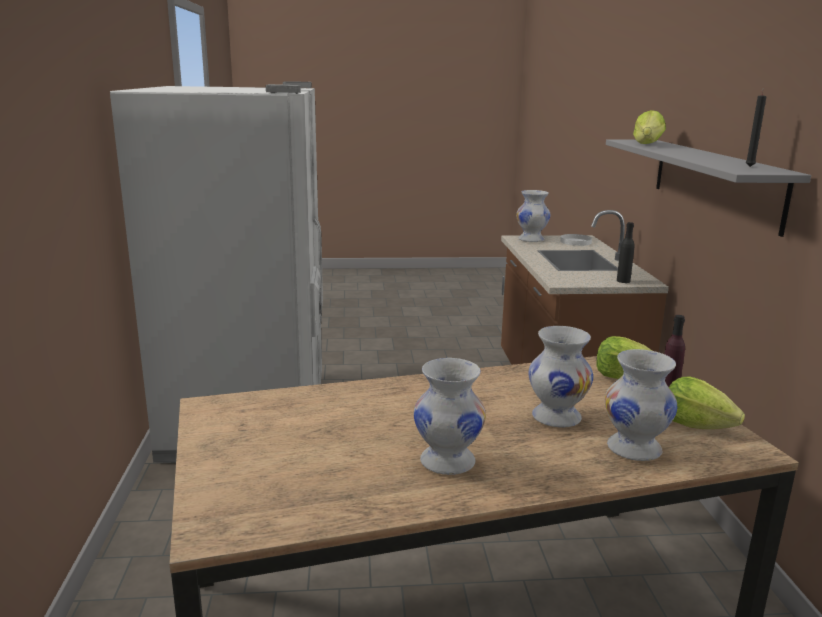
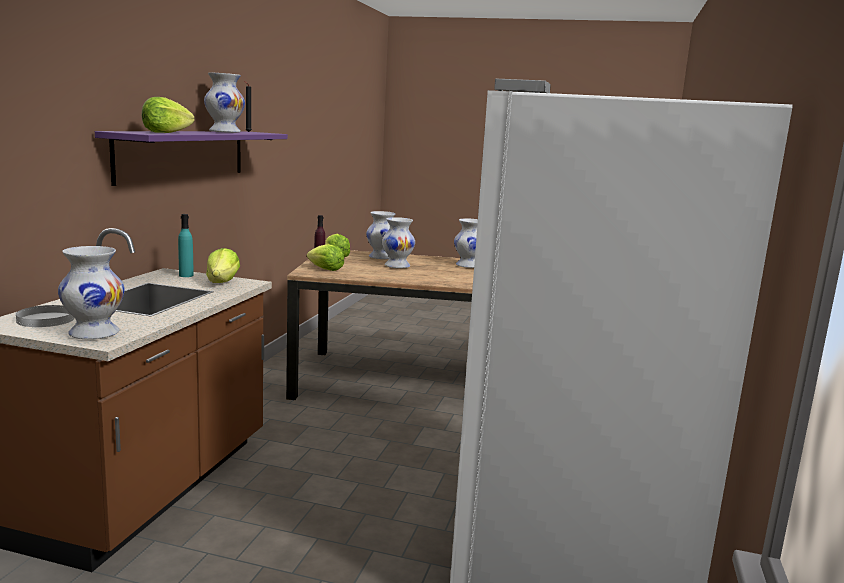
camera: 160 degrees left, 5 degrees down
(578, 279) = (222, 282): none -> lettuce
(623, 281) = (186, 275): black bottle -> turquoise bottle
(711, 158) = (225, 132): none -> white vase
(714, 181) = (184, 154): grey shelf -> purple shelf

